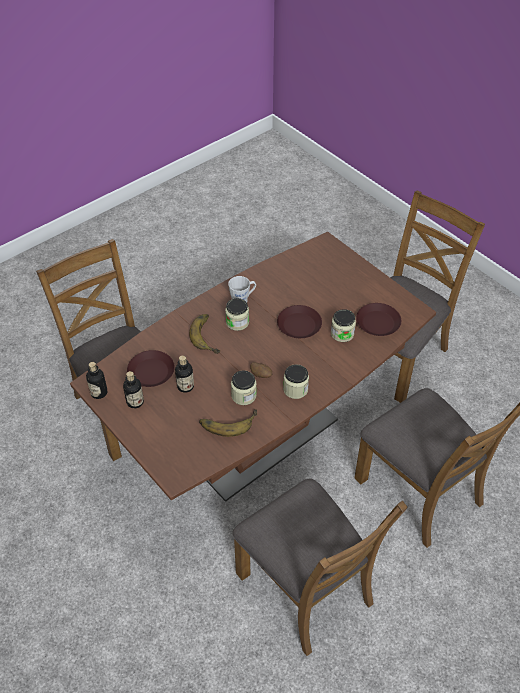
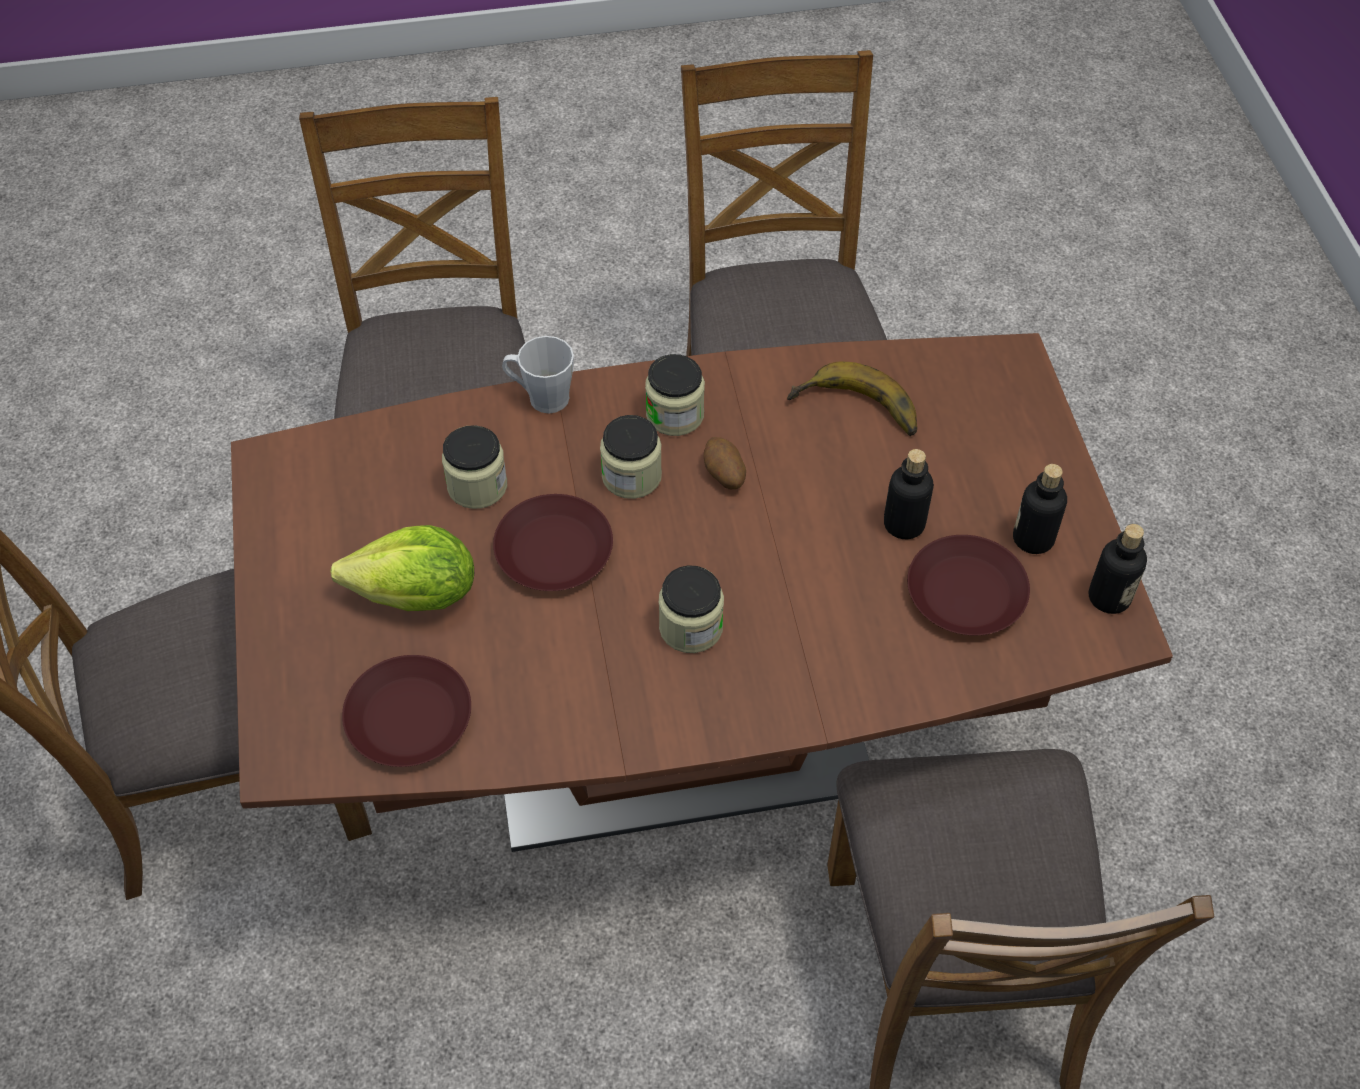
camera: 150 degrees left, 5 degrees up
(209, 335) = (780, 624): banana -> none
(242, 300) = (635, 686): grey mug -> grey mug (541, 397)
(243, 395) = (790, 449): jar -> jar (631, 476)
(329, 294) = (417, 596): none -> lettuce
(378, 323) = (377, 473): brown plate -> brown plate (407, 717)

